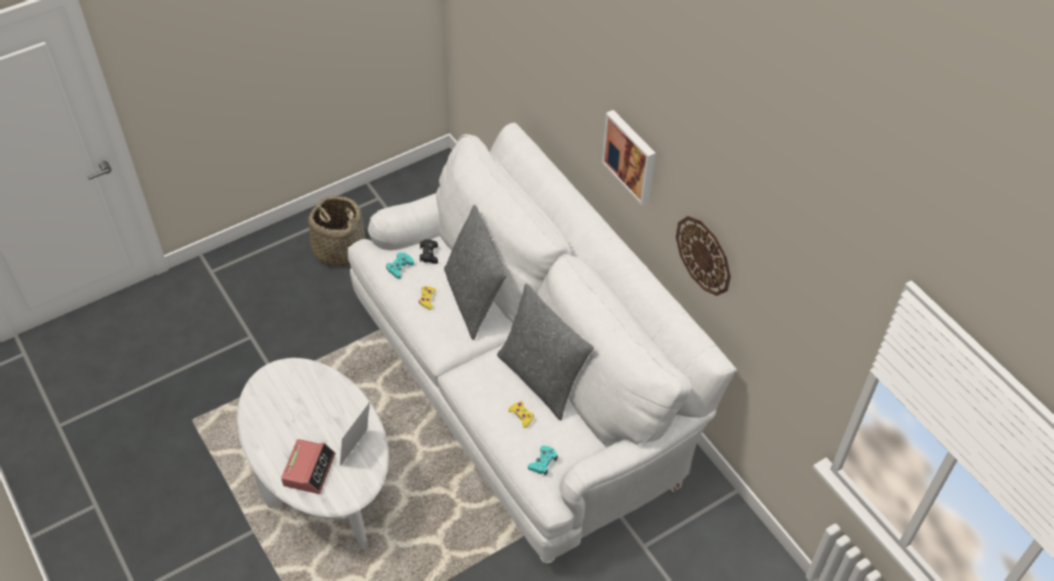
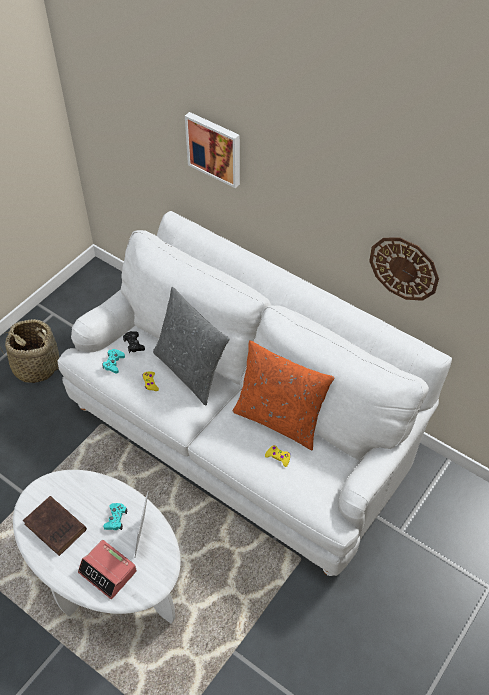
camera: 20 degrees left, 0 degrees up
(279, 412) = (56, 528): none -> brown book
(309, 470) = (108, 572): alarm clock -> alarm clock turned 135 degrees clockwise
(542, 378) = (279, 419): grey pillow -> orange pillow
(543, 462) = (315, 492): turquoise game controller -> turquoise game controller (115, 519)
(631, 156) = (309, 202): picture -> picture (215, 148)

